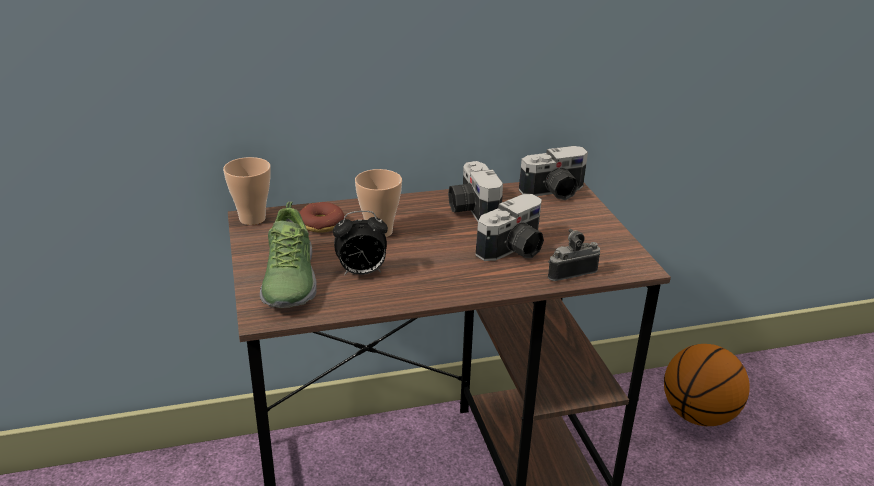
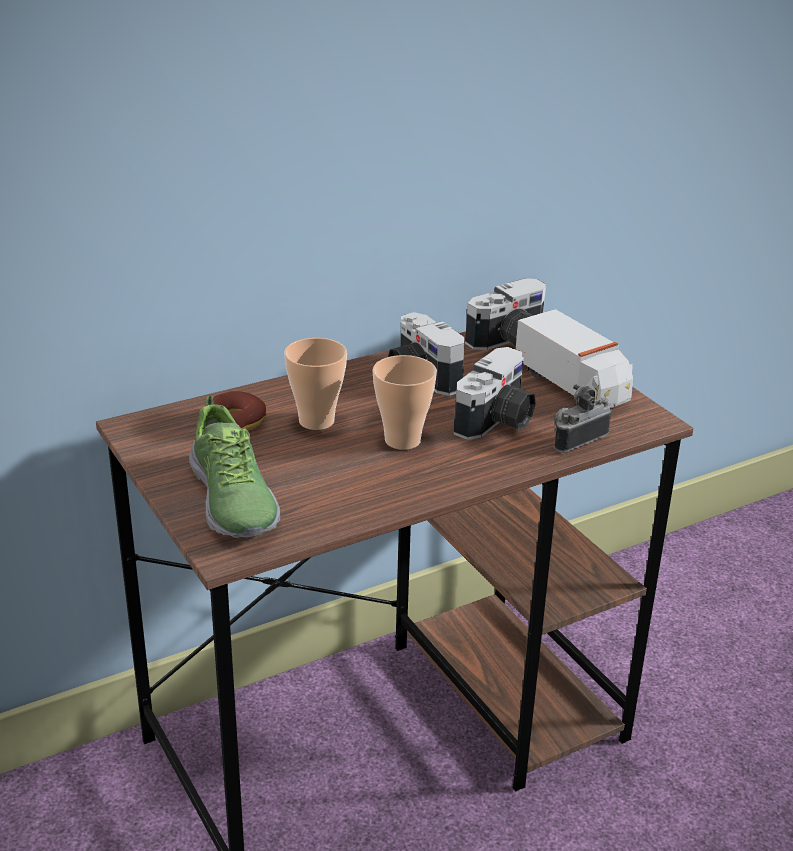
camera: 15 degrees left, 0 degrees up
(252, 219) = (137, 427): cup -> cup (402, 440)
(361, 272) = (322, 477): alarm clock -> none
(587, 231) = (572, 385): none -> toy truck
(699, 415) = (689, 600): basketball -> none

